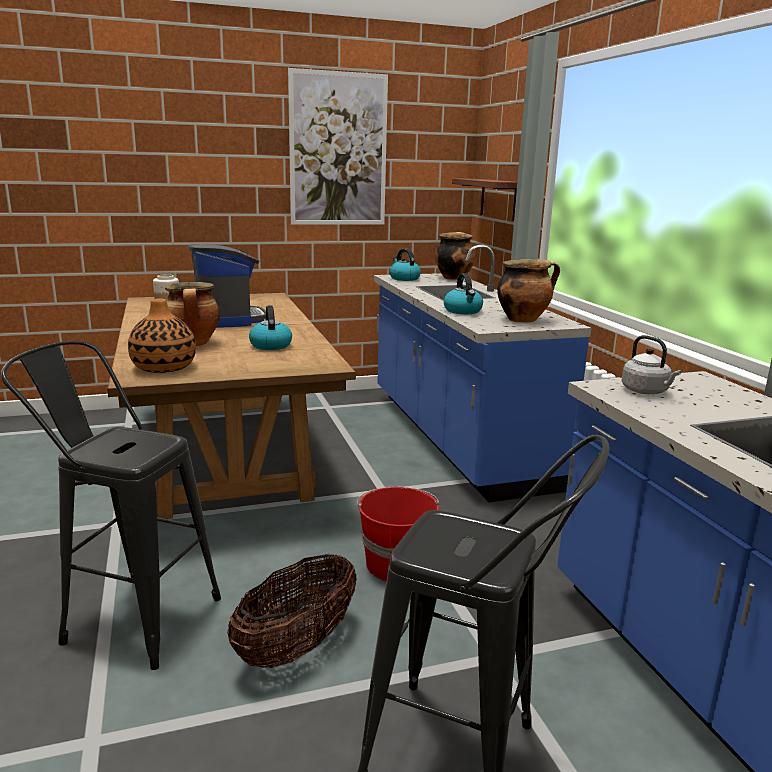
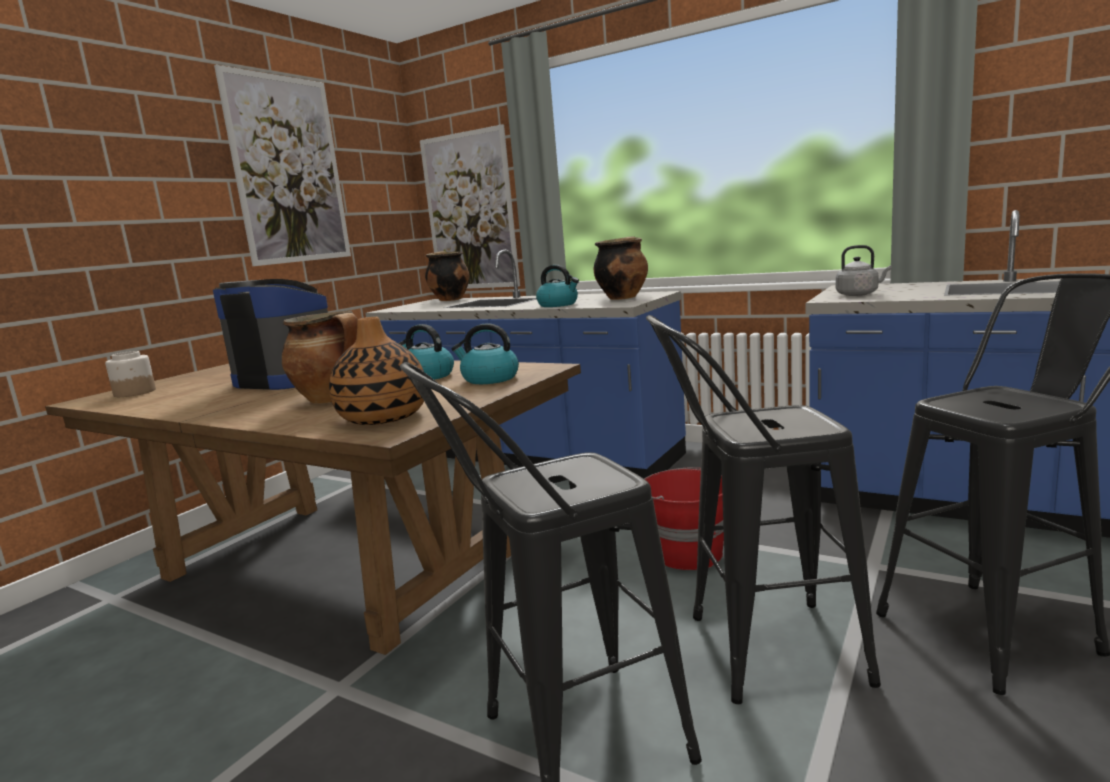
camera: 40 degrees left, 5 degrees down
(297, 646) = (756, 651): basket -> black stool
(404, 278) = (408, 308): kettle -> kettle (489, 379)
(498, 199) = (470, 212): shelf -> picture

